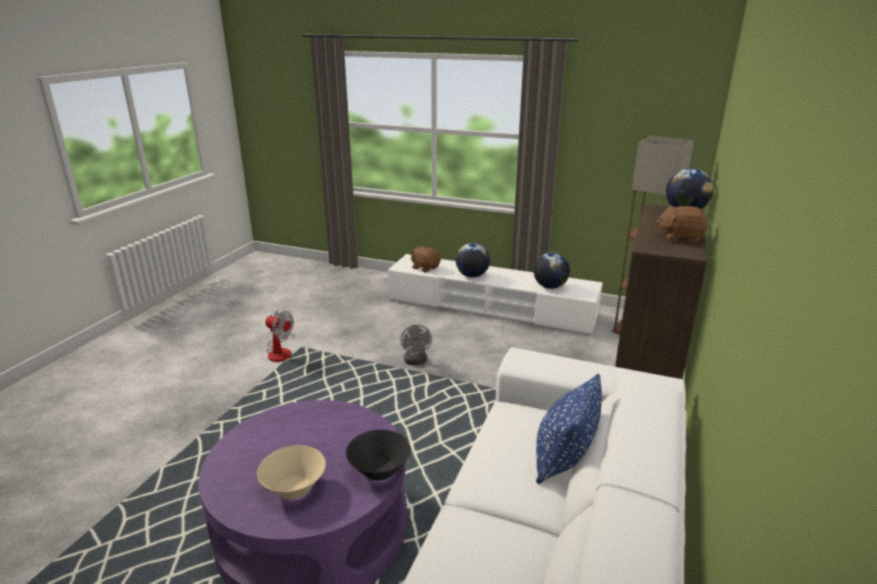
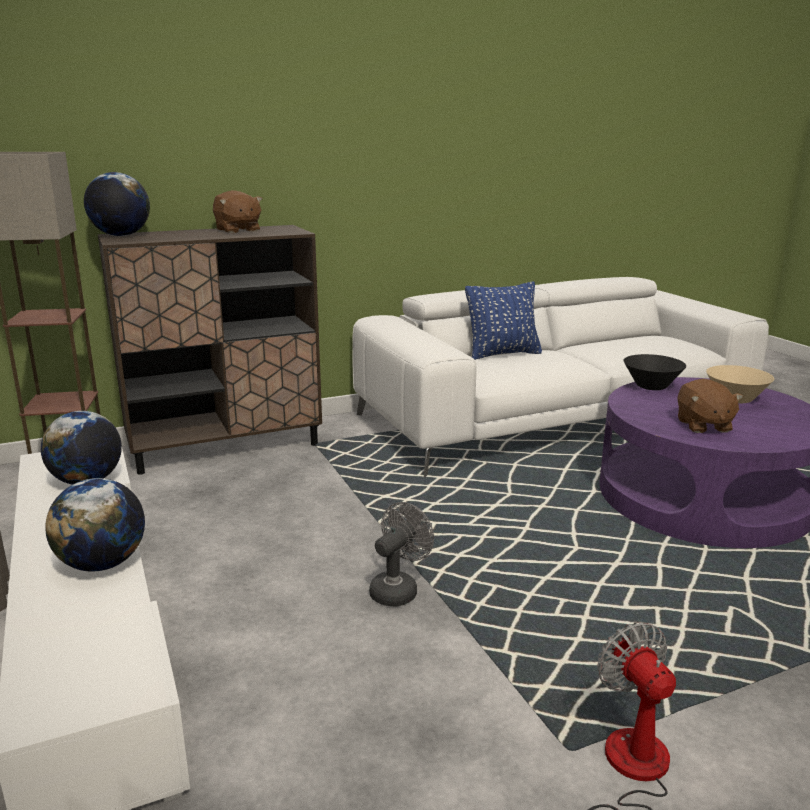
camera: 135 degrees left, 5 degrees down
(425, 268) = (104, 646): brown plush toy -> brown plush toy (703, 425)

